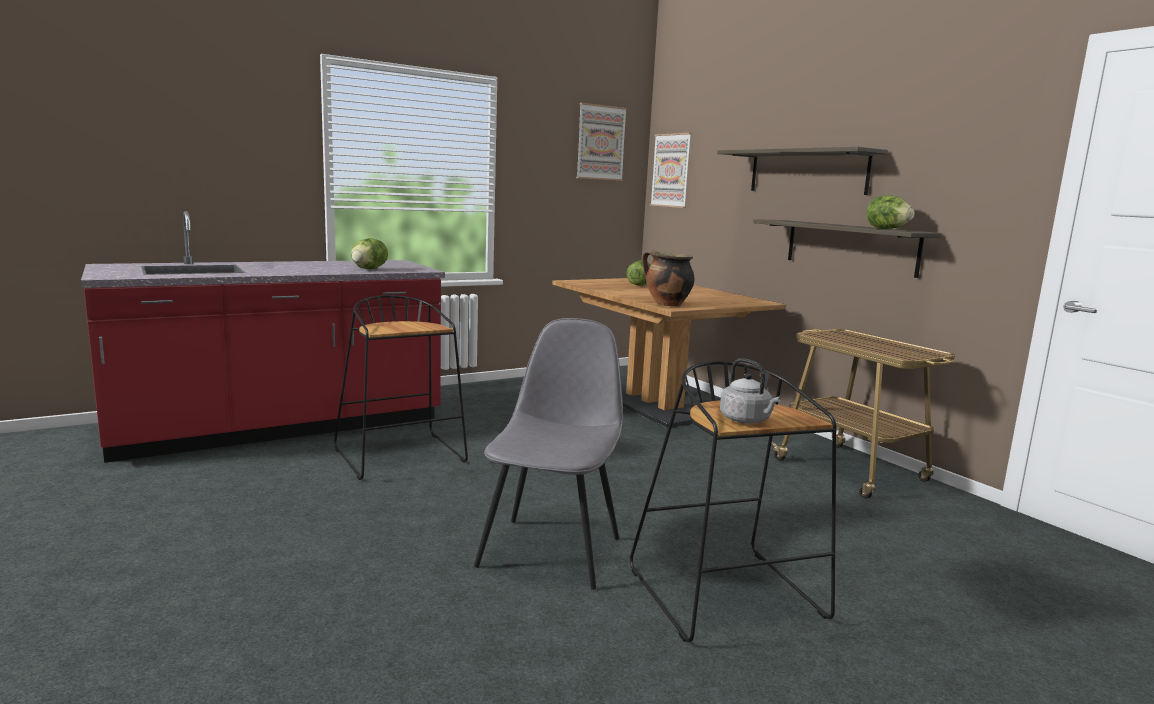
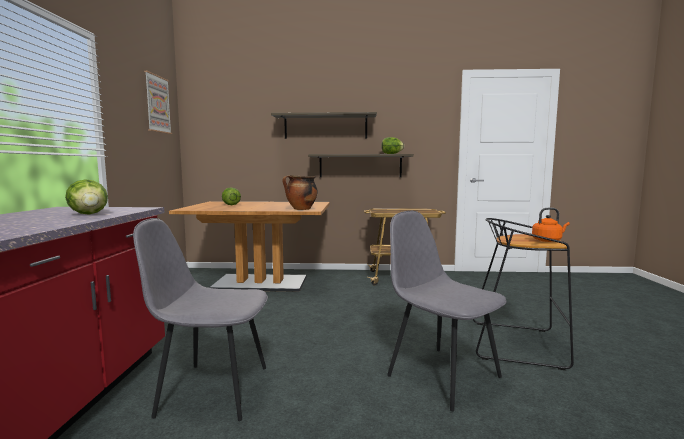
camera: 55 degrees left, 5 degrees down
(402, 456) = (211, 390): black stool -> grey chair
(671, 170) = (207, 127): picture -> none
(747, 420) = (548, 240): grey kettle -> orange kettle

